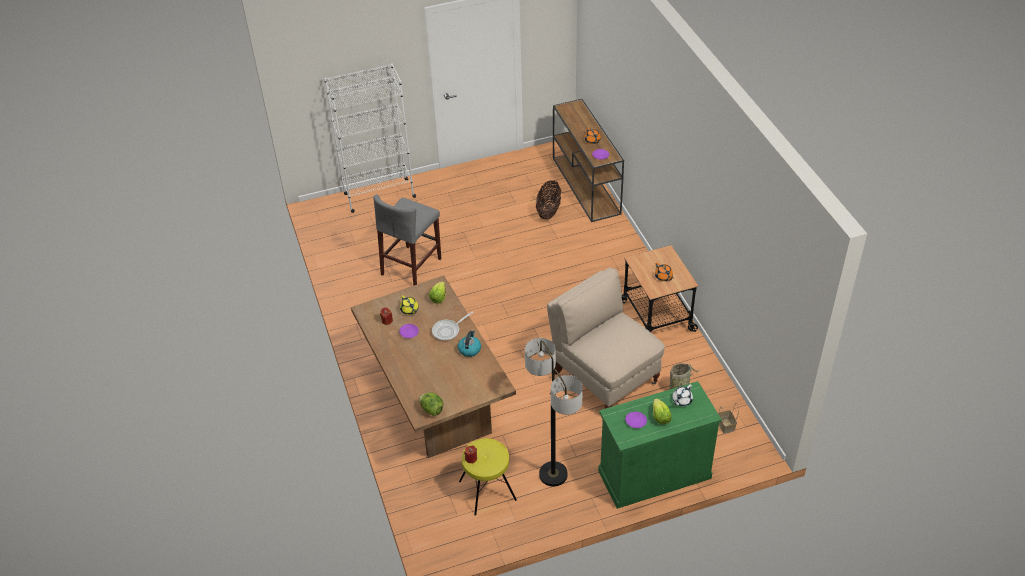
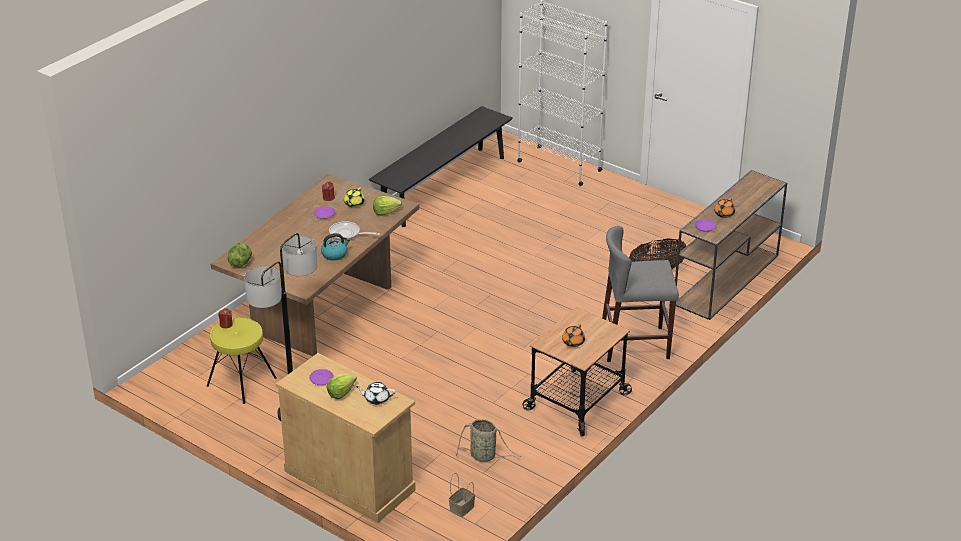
camera: 55 degrees right, 10 degrees down
(342, 265) = (443, 186): none -> black bench
(411, 266) = (483, 223): grey stool -> grey stool (635, 344)
(604, 377) = (452, 398): beige chair -> none
(654, 474) = (349, 480): green cabinet -> beige cabinet

